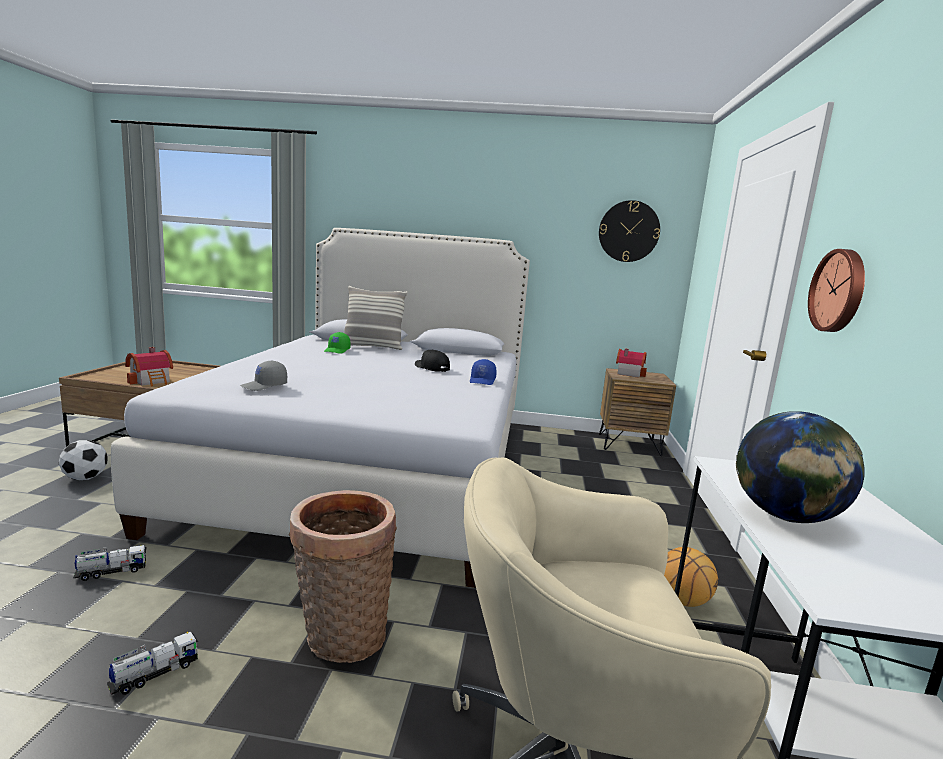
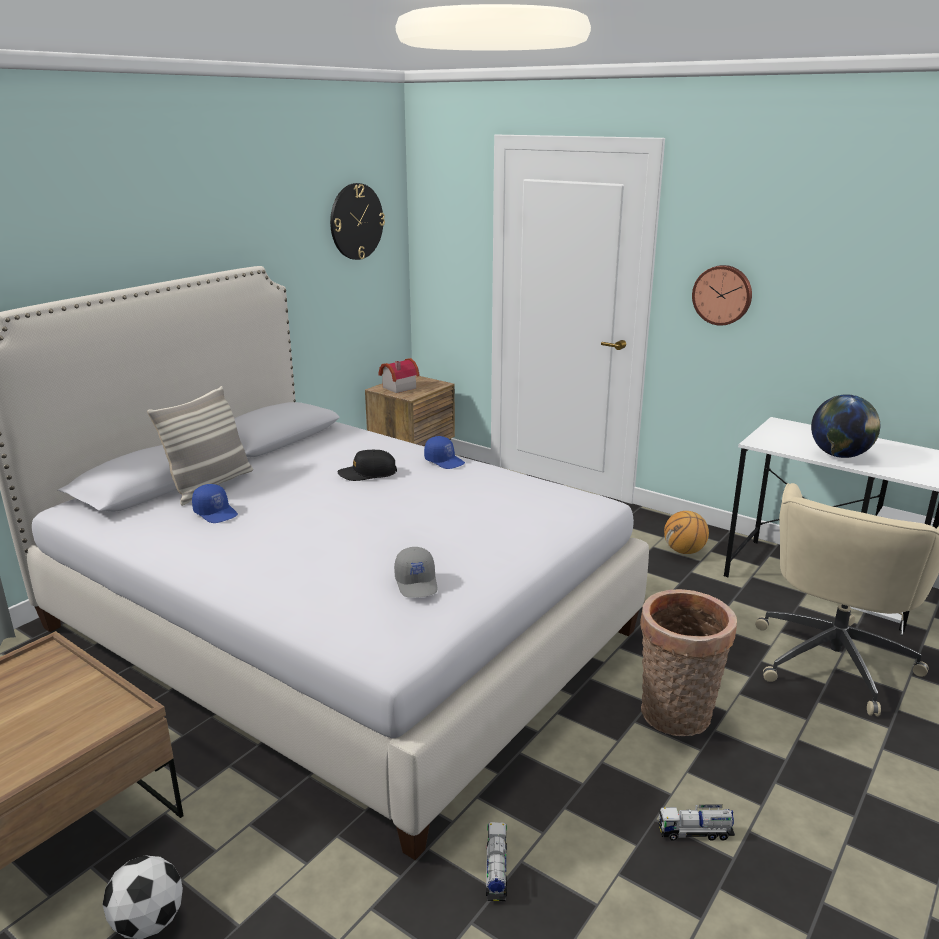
camera: 60 degrees left, 10 degrees up
(152, 381) = (68, 723): toy house -> none
(155, 674) = (695, 832): toy truck -> toy truck turned 75 degrees counterclockwise
(337, 350) = (216, 513): green cap -> blue cap

